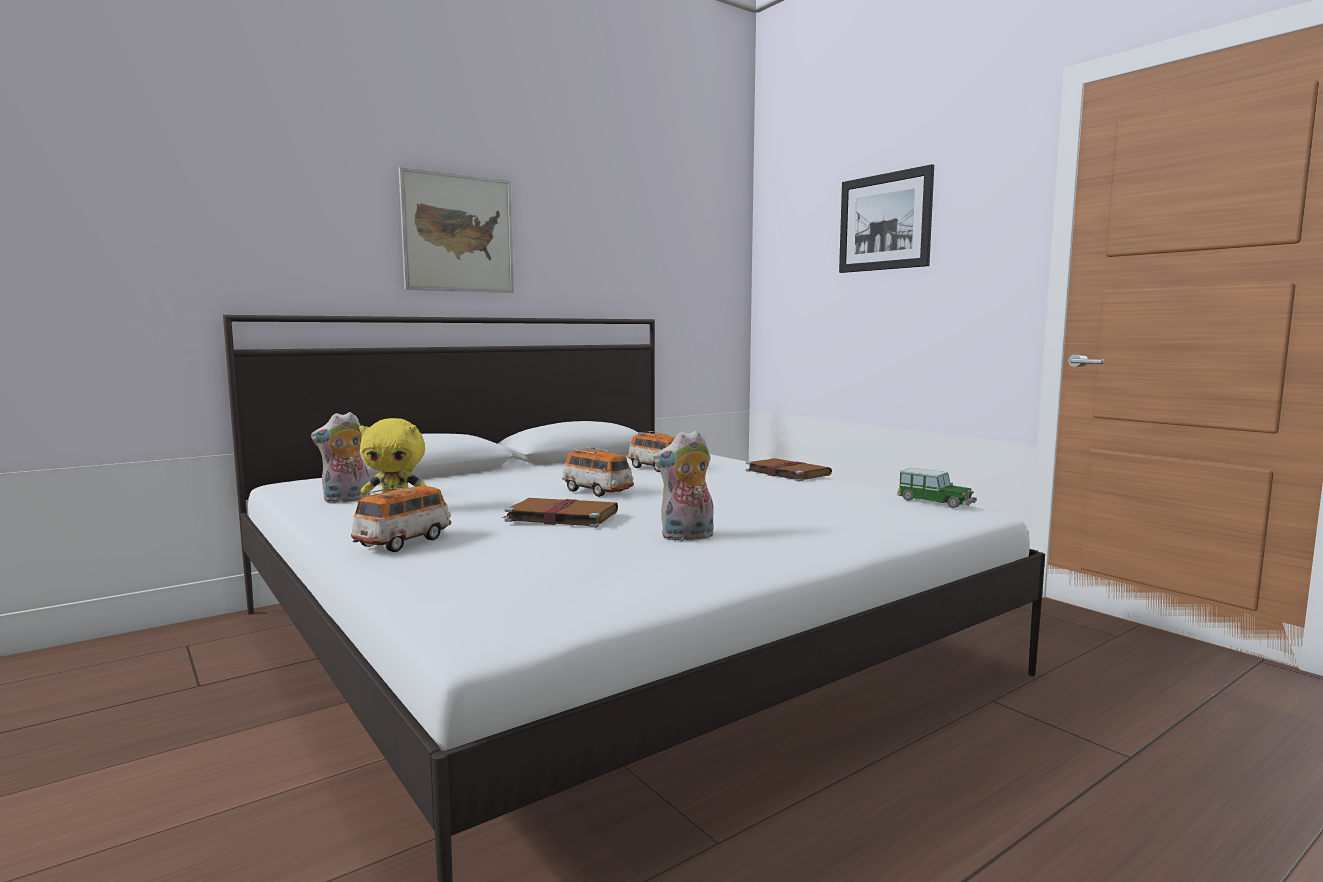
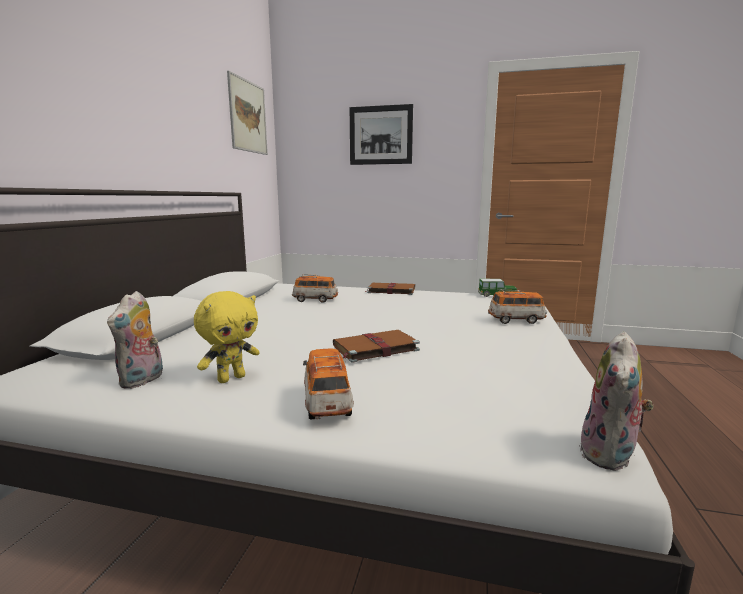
camera: 40 degrees left, 5 degrees up
(458, 233) = (107, 109): picture -> picture (248, 116)
(597, 491) = (333, 324): toy car -> toy car (516, 320)
(687, 537) = (472, 343): plush toy -> plush toy (610, 455)

